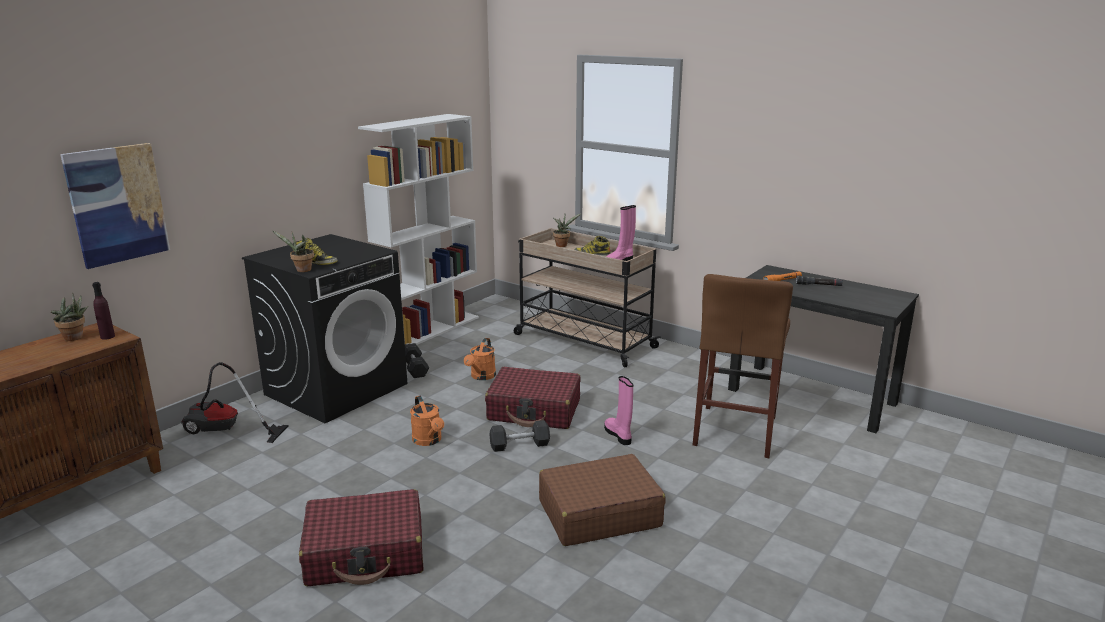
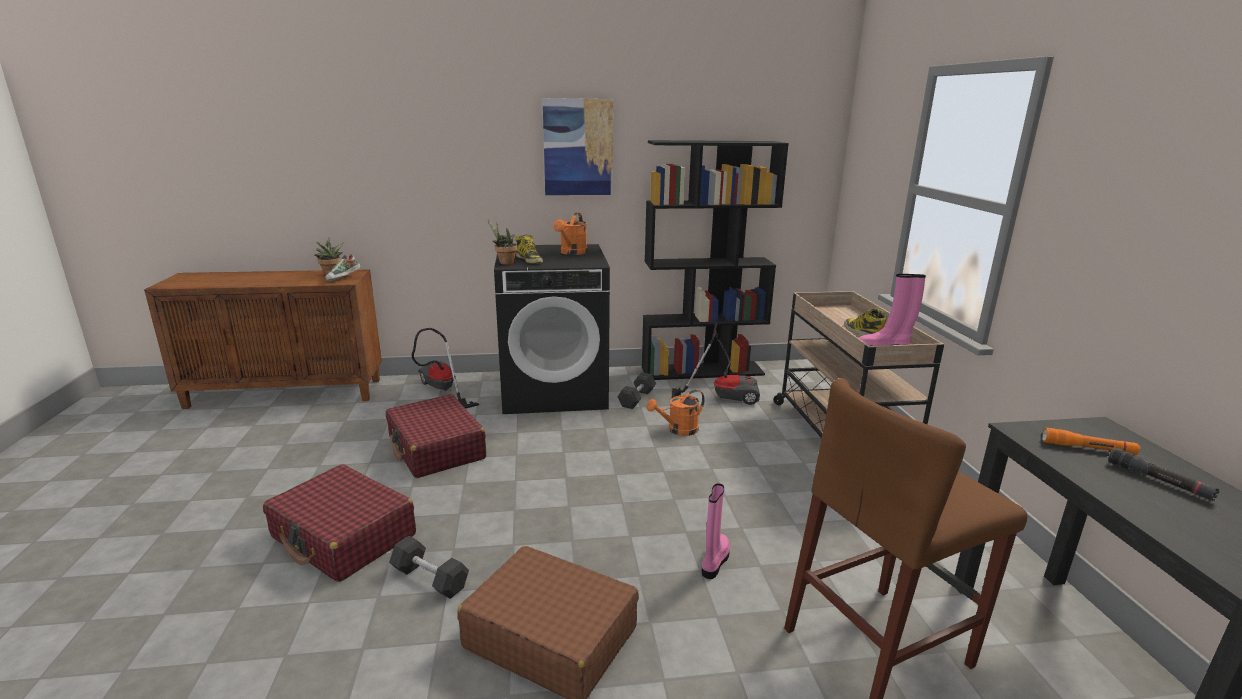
camera: 45 degrees right, 0 degrees up
(107, 337) = (344, 279): purple bottle -> shoe
(117, 204) = (394, 176): picture -> picture (578, 147)
(429, 330) = (702, 371): white bookcase -> black bookcase
(429, 441) = (541, 467): orange watering can -> orange watering can (572, 253)
(473, 343) = (722, 396): none -> vacuum cleaner
(519, 445) = (603, 513): grey dumbbell -> grey dumbbell (430, 578)
(534, 410) = (672, 486): red suitcase -> red suitcase (436, 448)
(562, 245) = (850, 314): potted plant -> none

